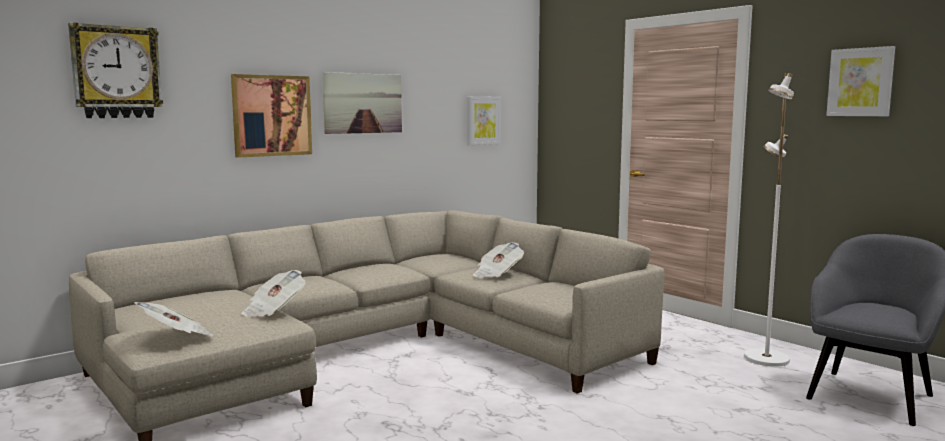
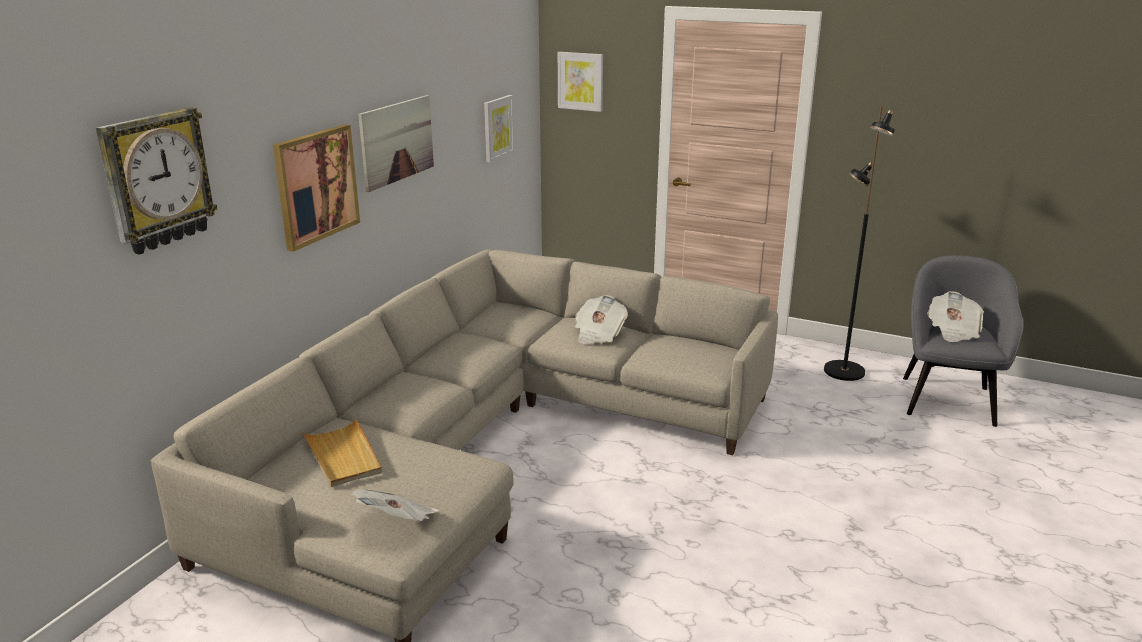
camera: 25 degrees left, 15 degrees up
(201, 301) = (343, 456): none -> beige tray
(273, 310) = (444, 450): newspaper -> newspaper (952, 331)
(765, 358) = (843, 371): white floor lamp -> black floor lamp
(860, 82) = (932, 106): picture -> picture (580, 81)

